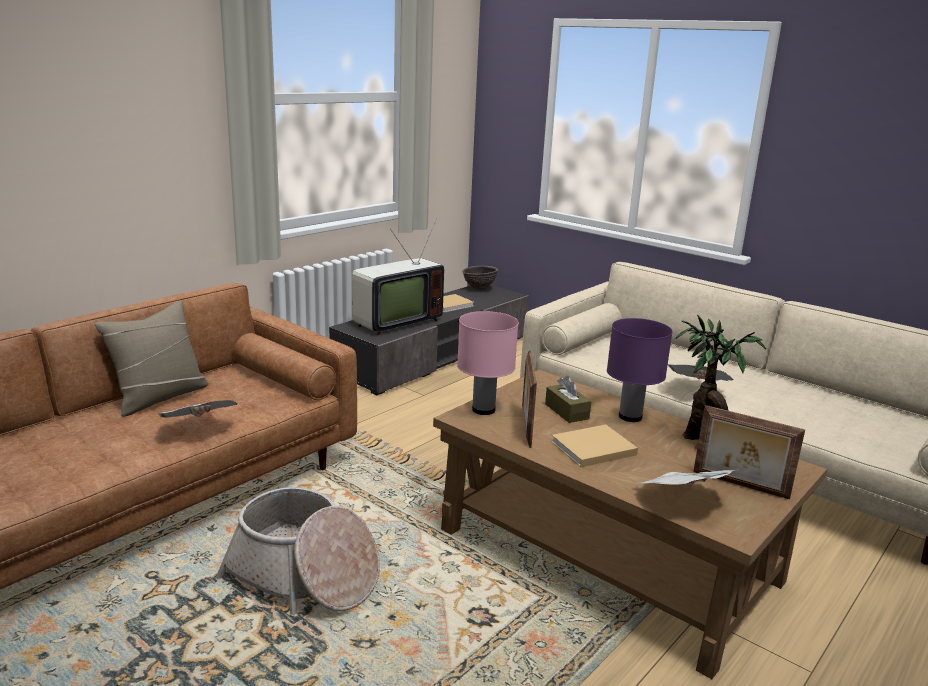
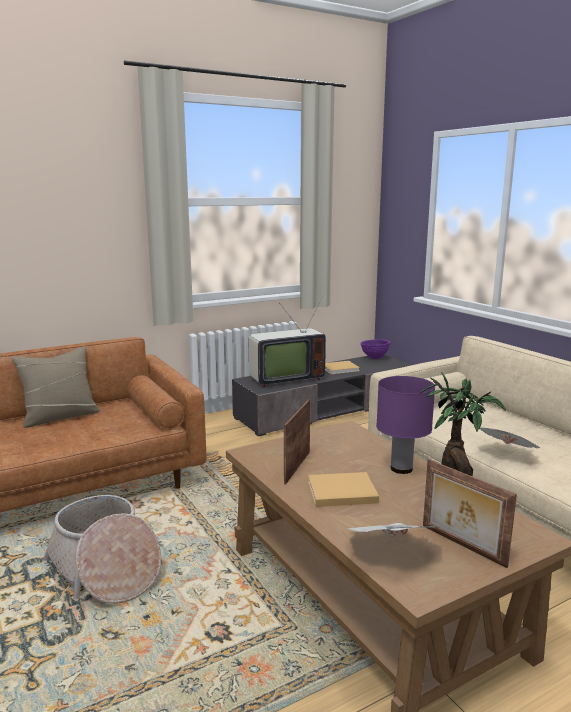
camera: 20 degrees right, 5 degrees down
(199, 428) = (64, 441): newspaper -> none
(479, 289) = (374, 358): brown bowl -> purple bowl
(483, 410) = (272, 448): pink table lamp -> none
(566, 411) = (345, 458): brown tissue box -> none

